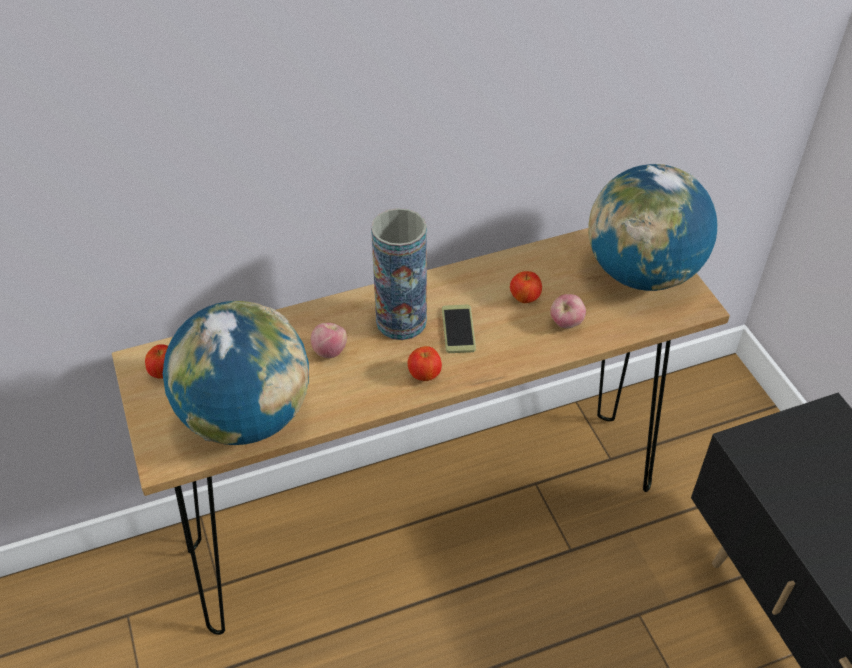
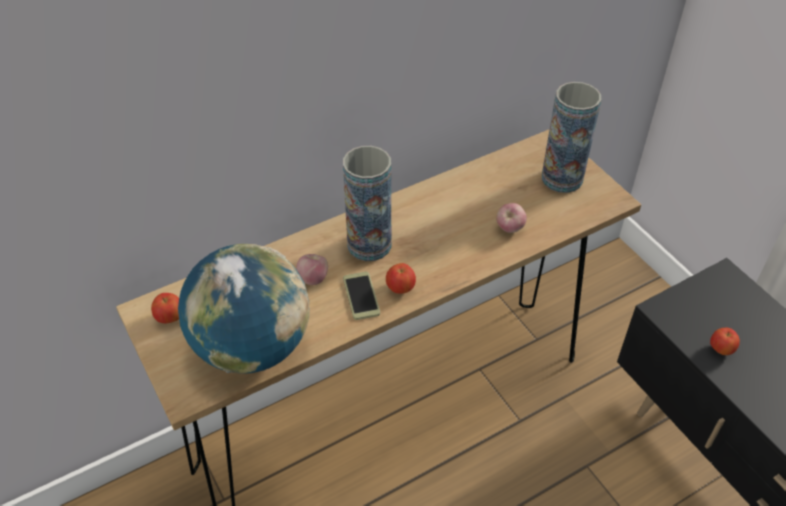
camera: 10 degrees left, 0 degrees up
(458, 329) = (420, 245): phone -> phone (361, 296)
(524, 298) = (469, 212): apple -> apple (721, 349)
(642, 273) = (562, 178): globe -> vase

